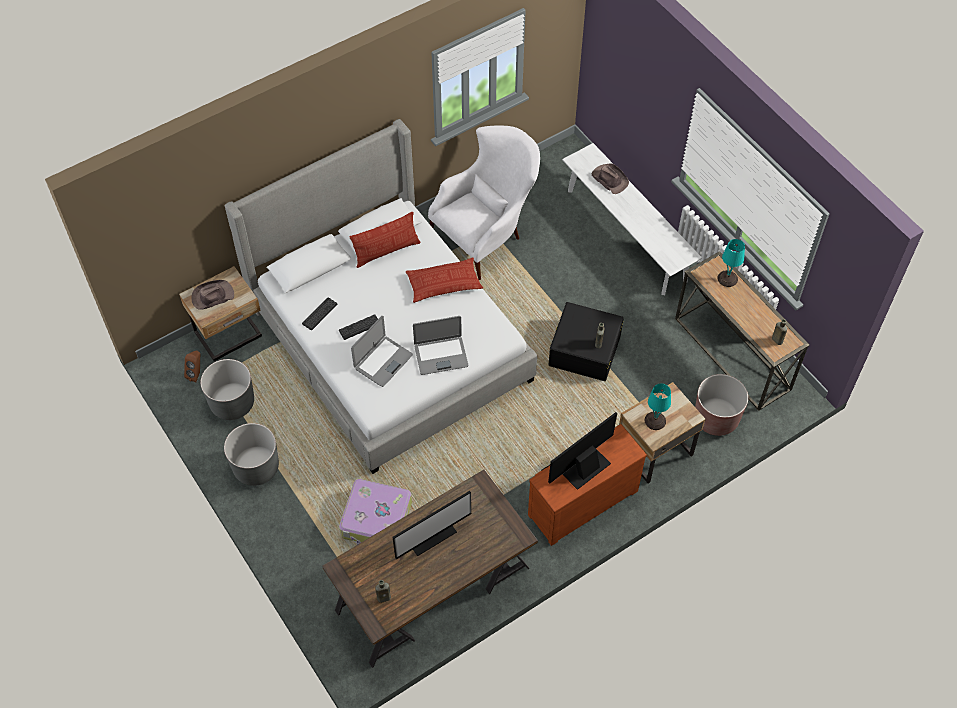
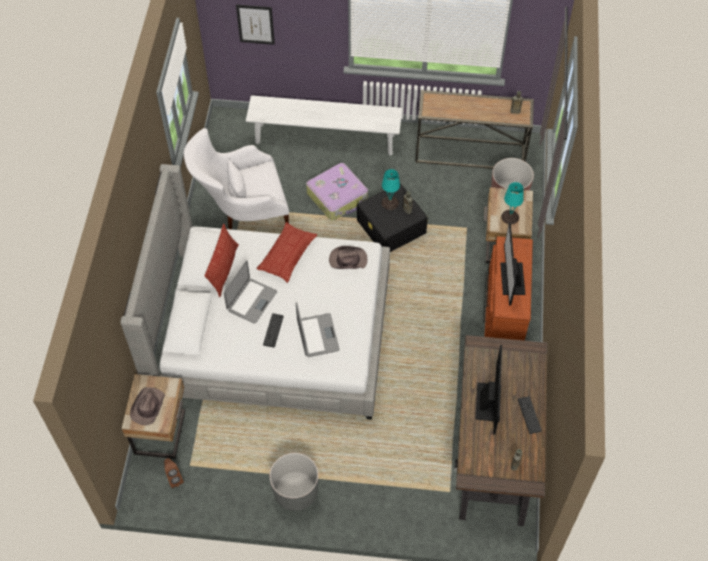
camera: 50 degrees left, 0 degrees up
(232, 403) = (224, 470): grey planter -> none
(319, 314) = (236, 347): keyboard -> keyboard (529, 415)
(376, 520) = (410, 443): suitcase -> suitcase (338, 197)
(441, 355) = (346, 298): laptop -> laptop (251, 301)
(487, 234) = (242, 212): white armchair -> white armchair turned 105 degrees counterclockwise
(609, 179) = (290, 108): brown hat -> brown hat (347, 259)
(620, 74) = (255, 24): none -> picture
(727, 278) = (445, 101): turquoise table lamp -> turquoise table lamp (389, 203)

